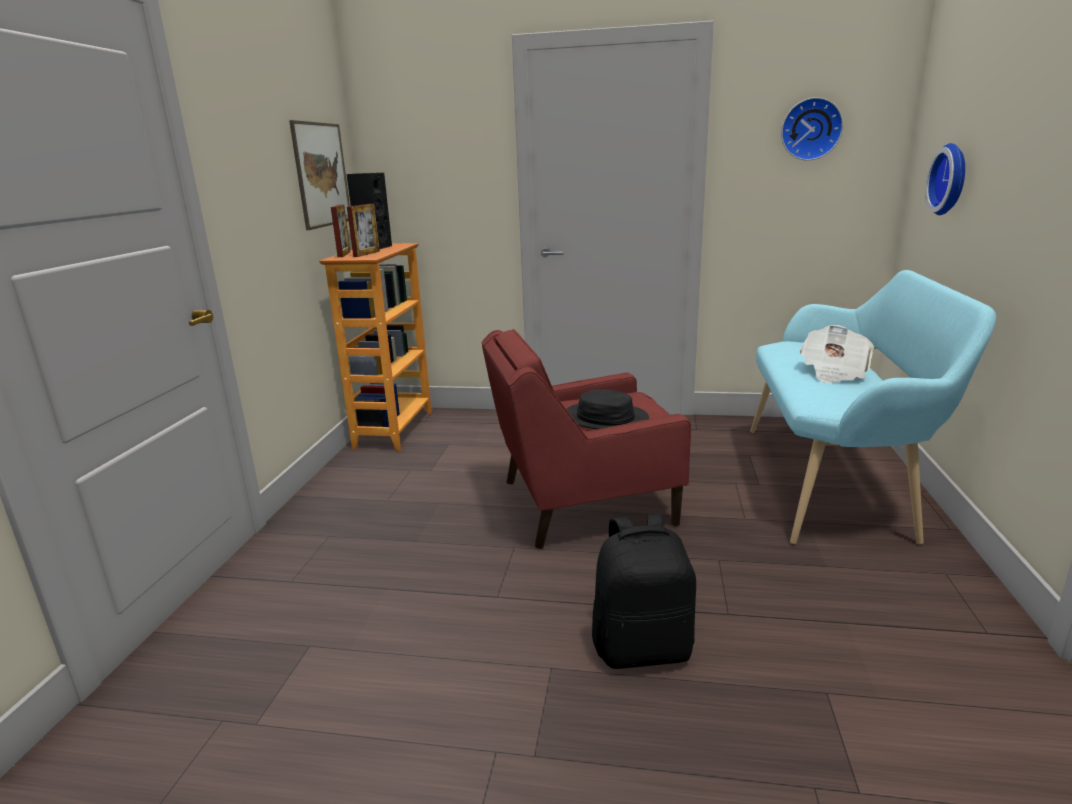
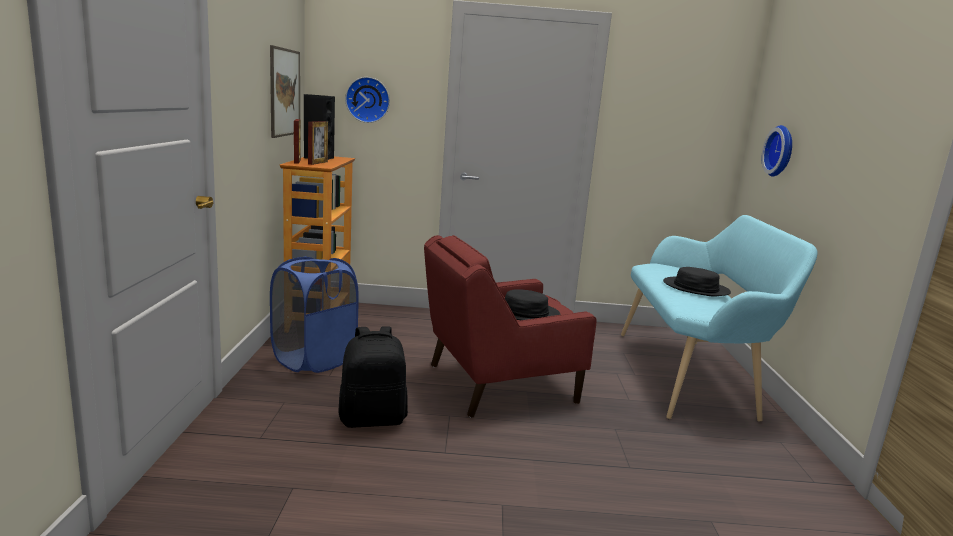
camera: 10 degrees left, 5 degrees down
(375, 481) = (314, 359): none -> blue laundry basket
(642, 647) = (570, 490): black backpack -> black backpack (373, 419)
(810, 129) = (677, 102): wall clock -> wall clock (368, 100)
(833, 372) = (695, 288): newspaper -> black hat

